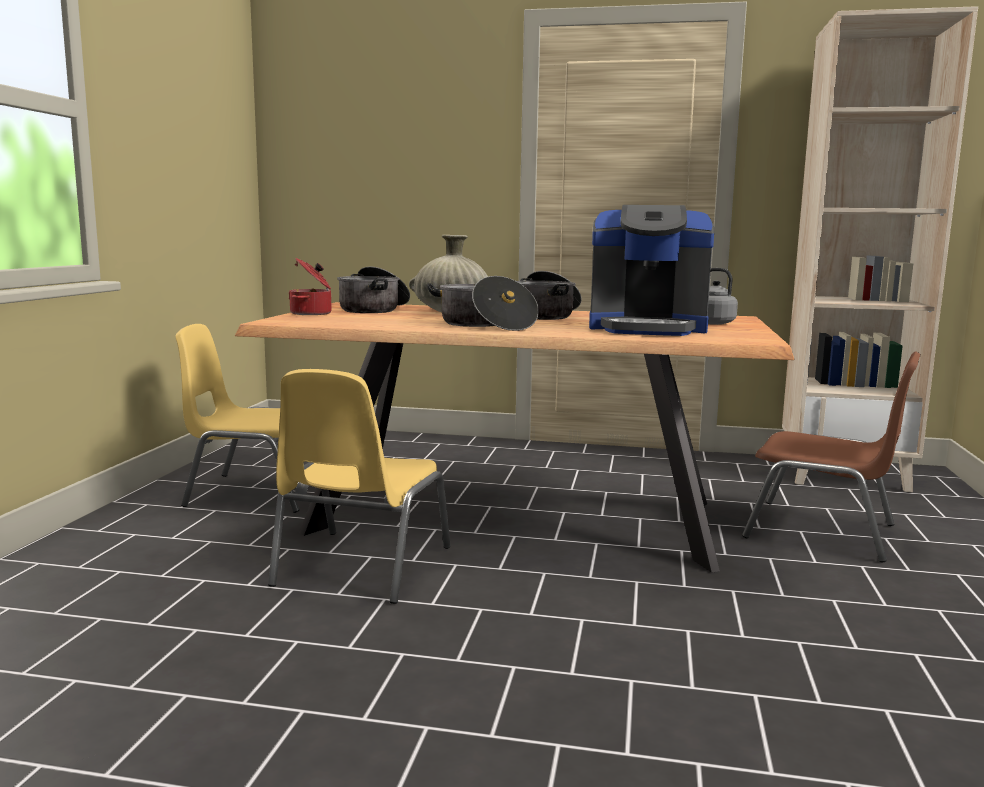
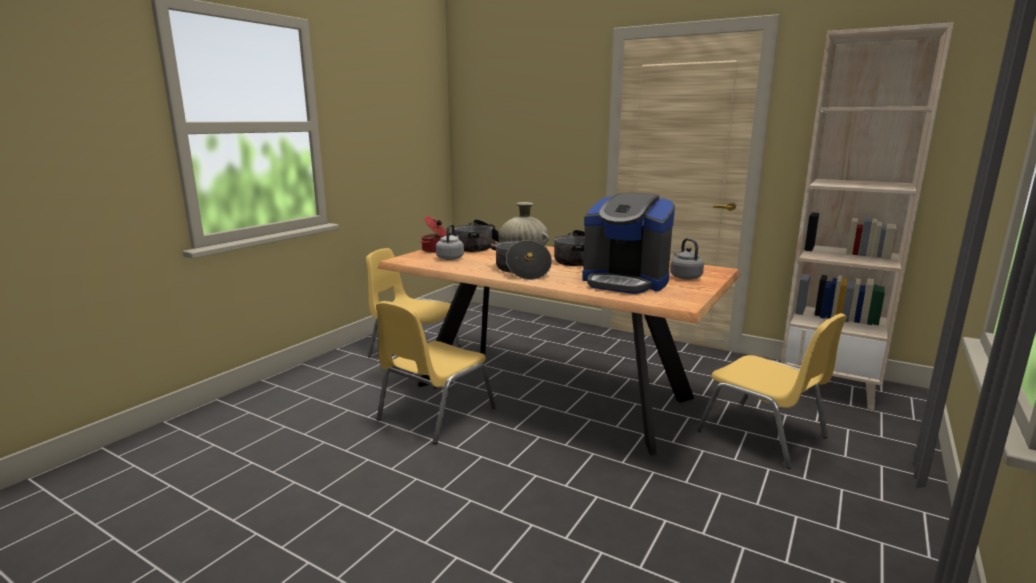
camera: 20 degrees right, 5 degrees up
(352, 318) = (450, 258): none -> grey kettle
(823, 531) = (764, 434): brown chair -> yellow chair

